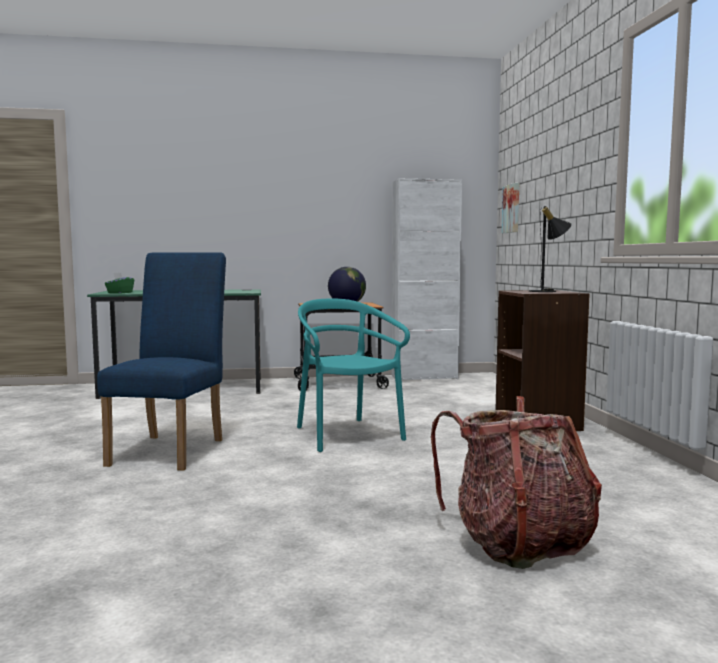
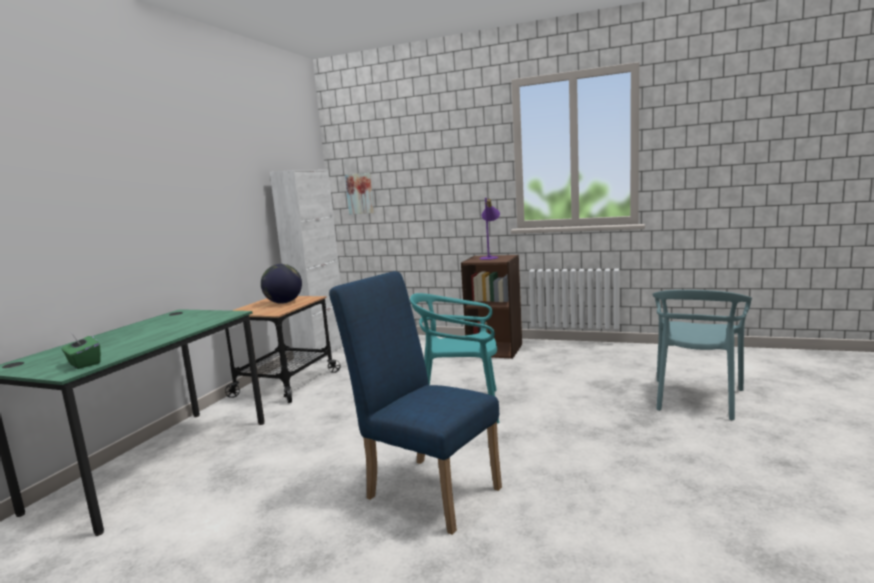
camera: 60 degrees left, 5 degrees up
(518, 542) = (696, 398): backpack -> turquoise chair
(547, 291) = (490, 257): black table lamp -> purple table lamp

